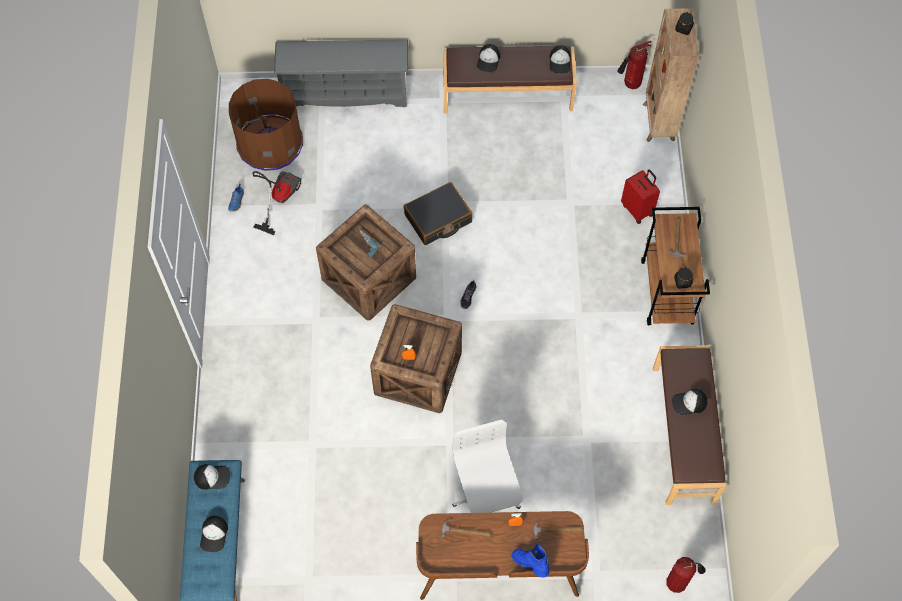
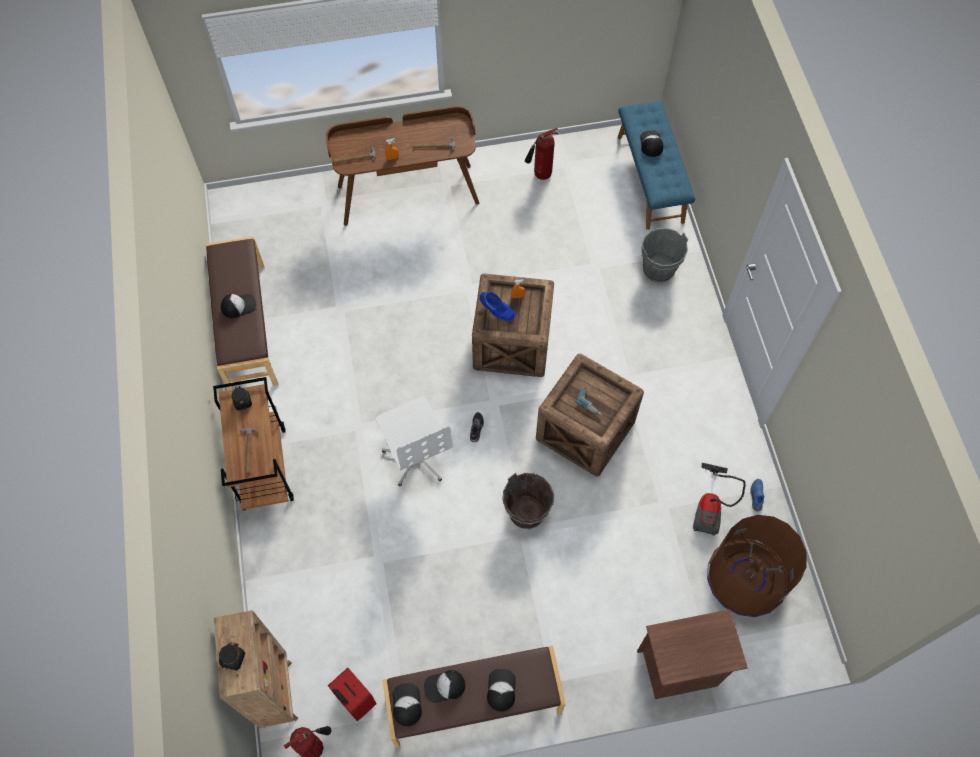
camera: 170 degrees right, 0 degrees up
(212, 477) = (669, 185): cap -> cap (444, 687)
(247, 429) = (658, 269): none -> grey bucket
(346, 92) = (679, 668): grey shoe rack -> brown nightstand
(438, 219) = (526, 512): black suitcase -> brown bucket
(486, 497) = (427, 247): white office chair -> white office chair (417, 456)
(531, 564) = (375, 131): blue boot -> blue boot (496, 312)
(638, 209) = (299, 563): red suitcase -> red suitcase (355, 701)
(678, 582) = (252, 207): fire extinguisher -> fire extinguisher (540, 176)

